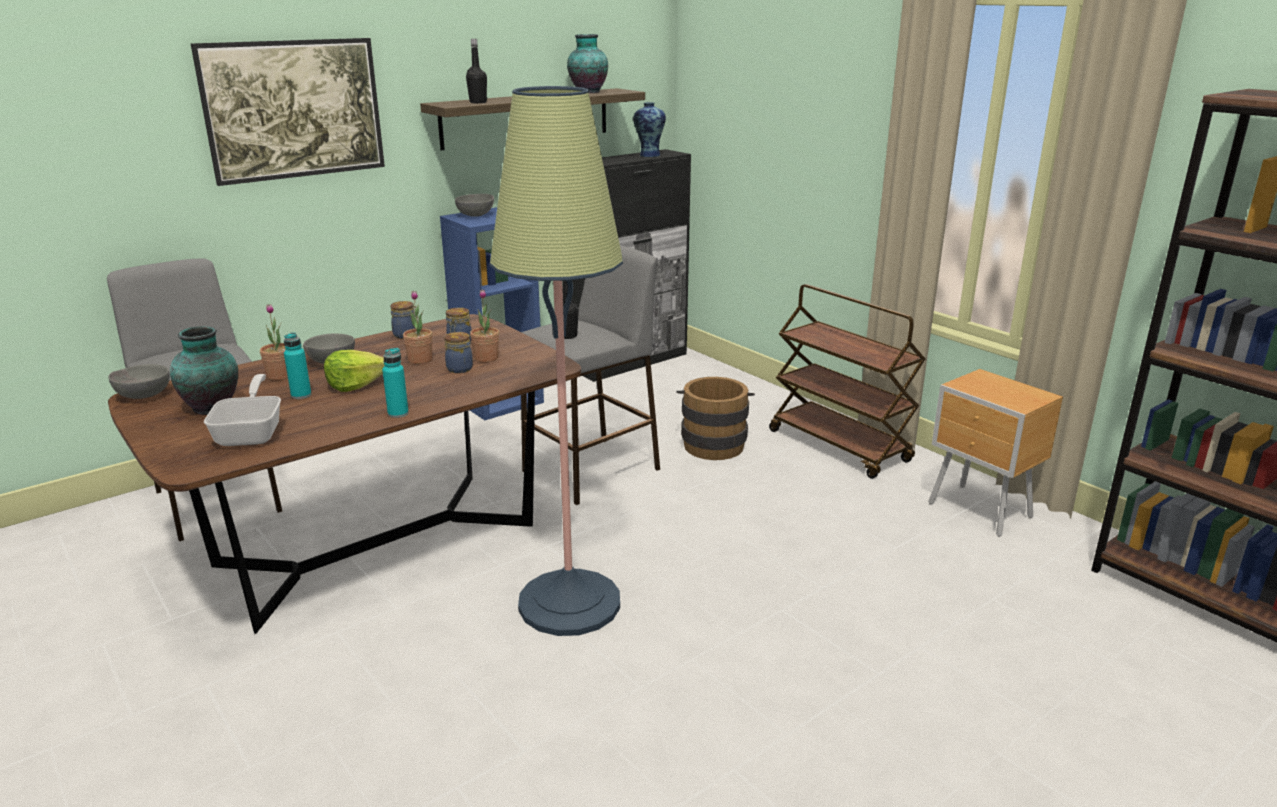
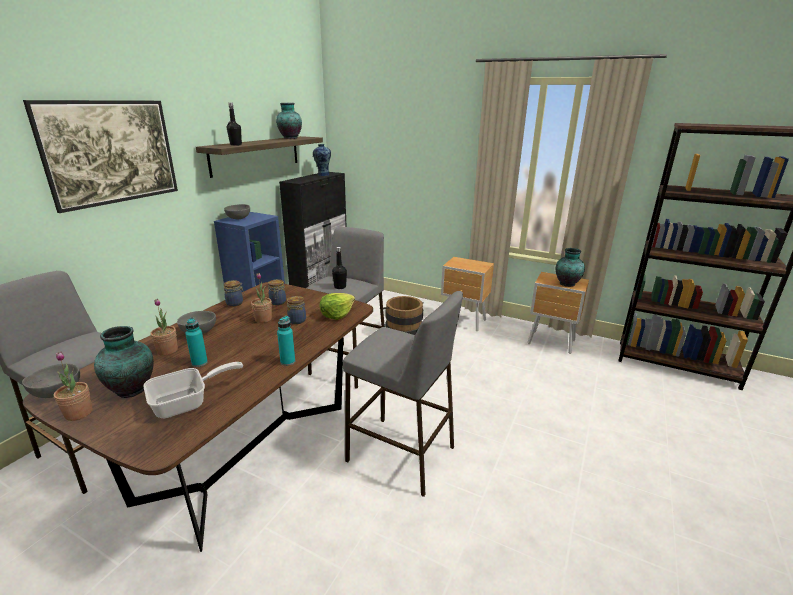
camera: 25 degrees left, 0 degrees up
(252, 432) = (188, 403): frying pan -> frying pan turned 90 degrees clockwise
(355, 385) = (234, 346): lettuce -> lettuce (337, 314)
(486, 358) = (307, 310): potted plant -> potted plant (79, 413)
(569, 603) = (401, 454): floor lamp -> grey stool
(840, 446) = (464, 322): brown cart -> brown nightstand
(1002, 397) = (566, 284): none -> vase

